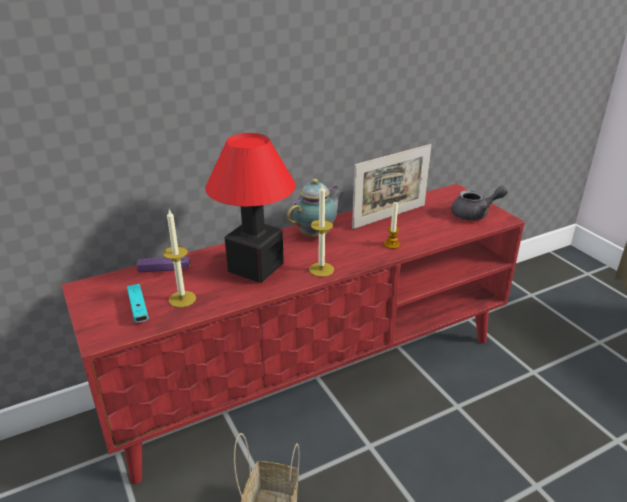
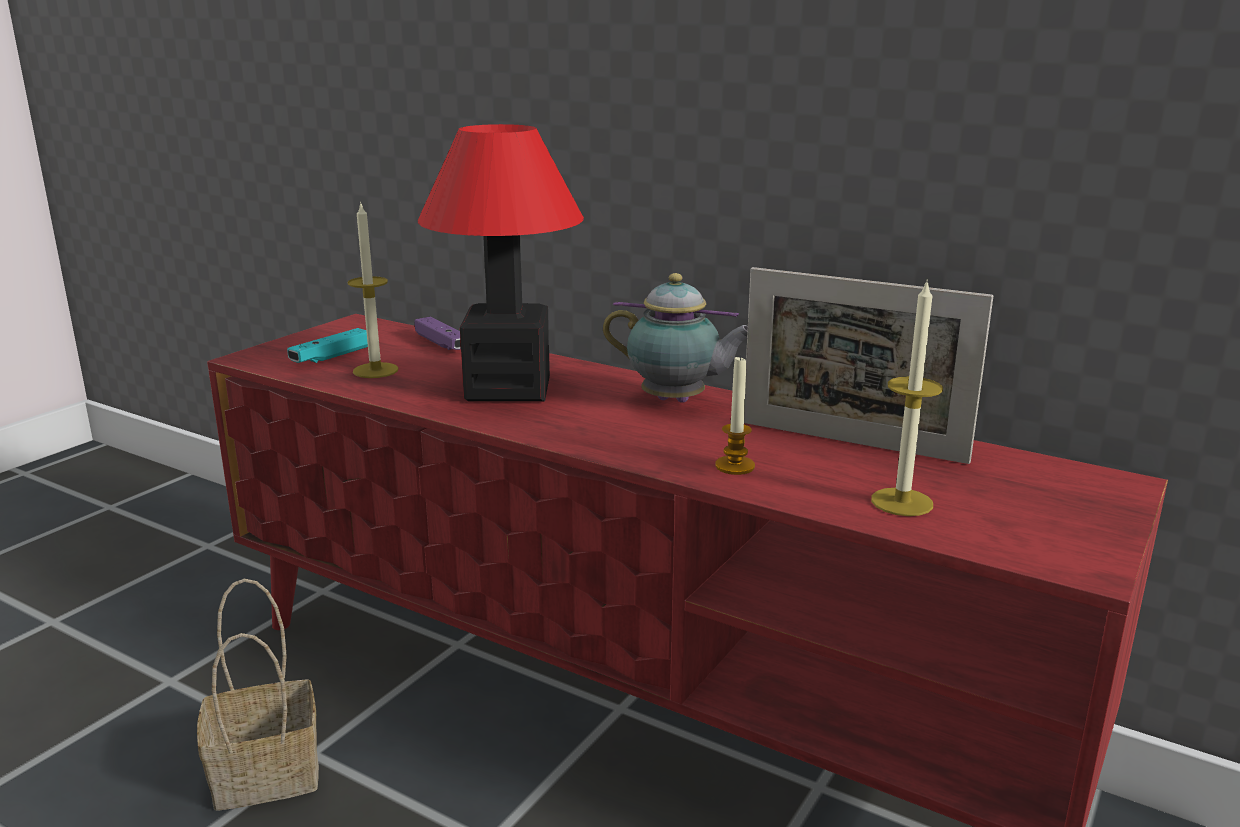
camera: 60 degrees right, 10 degrees down
(321, 269) = (559, 430): candle -> candle (902, 502)
(475, 214) = (1034, 527): grey teapot -> none

